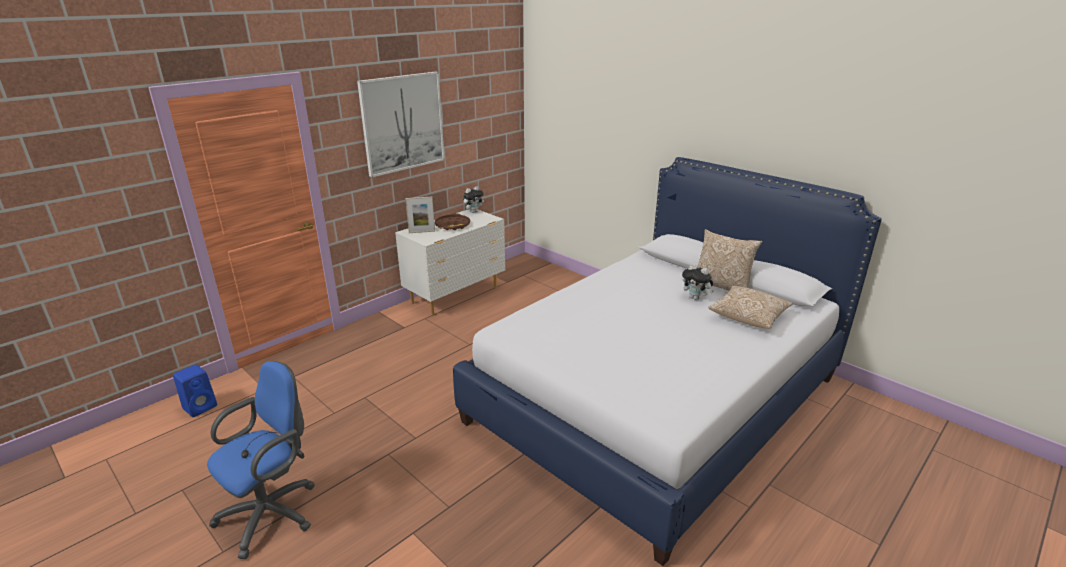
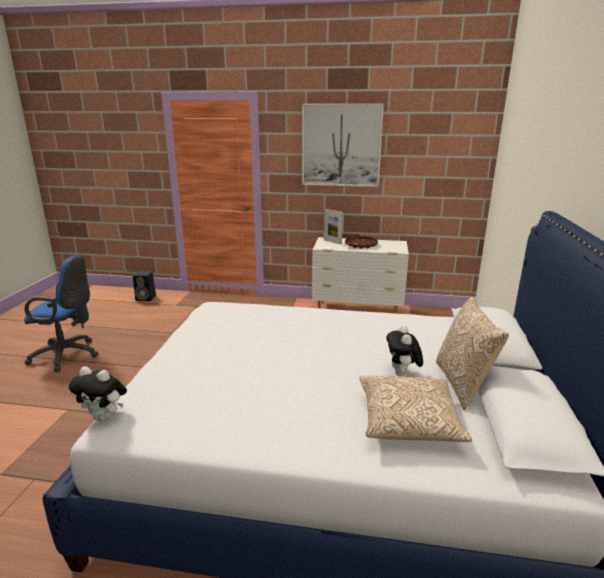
camera: 55 degrees right, 5 degrees down
(201, 406) = (146, 298): blue speaker -> black speaker
(473, 212) = (399, 243): plush toy -> plush toy (104, 417)

